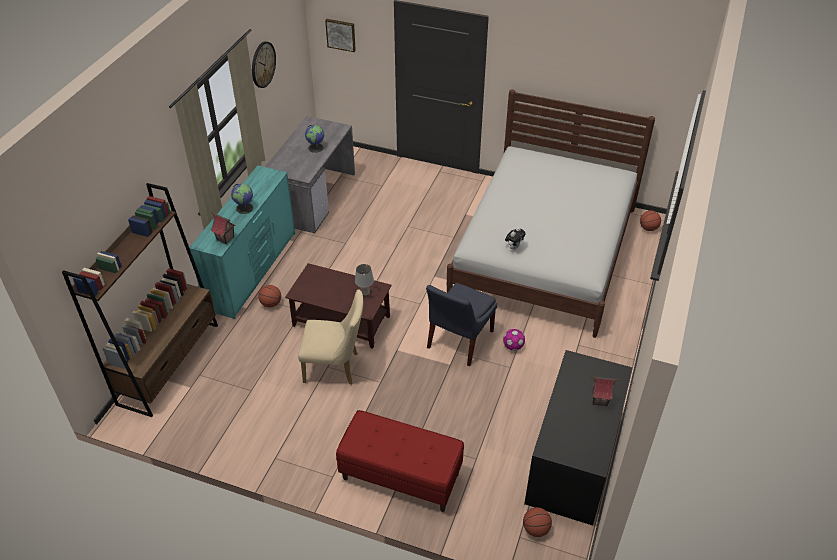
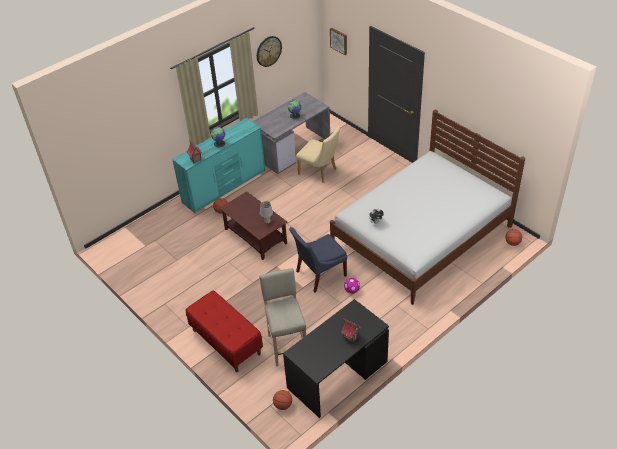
camera: 30 degrees right, 0 degrees up
(169, 363) = (143, 227): brown bookcase -> none
(335, 368) = (233, 264): beige chair -> beige chair (320, 172)
(484, 447) = (287, 345): none -> beige stool

